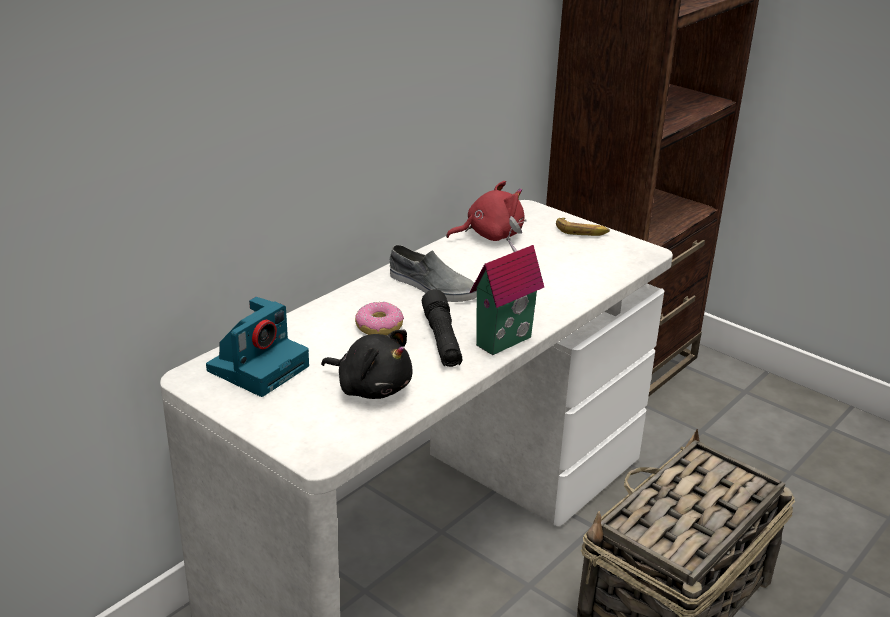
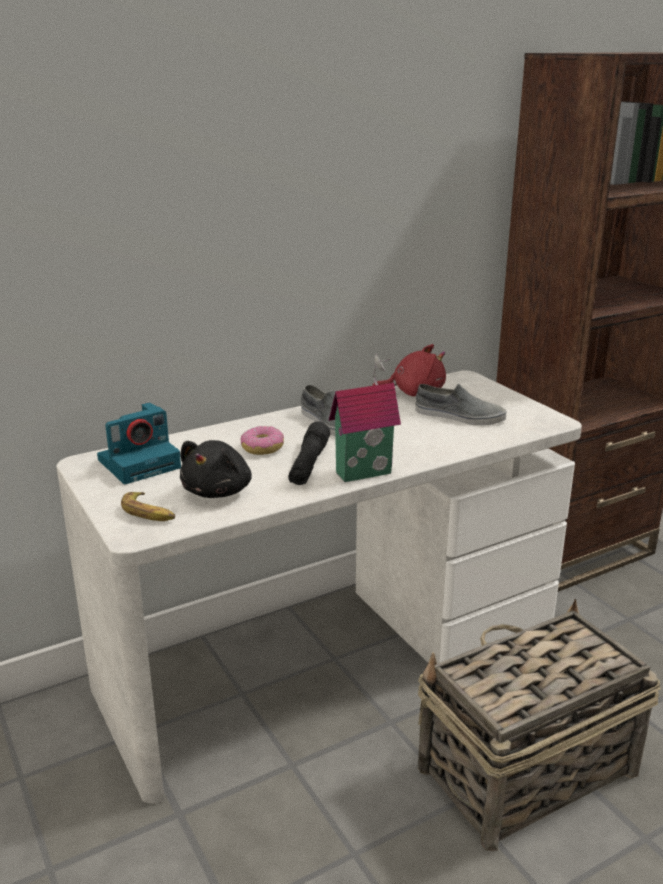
camera: 20 degrees right, 5 degrees down
(371, 387) = (219, 491): black plush toy -> black plush toy turned 60 degrees clockwise
(553, 258) = (459, 416): none -> grey shoe
(581, 231) = (503, 399): banana -> banana (149, 513)

